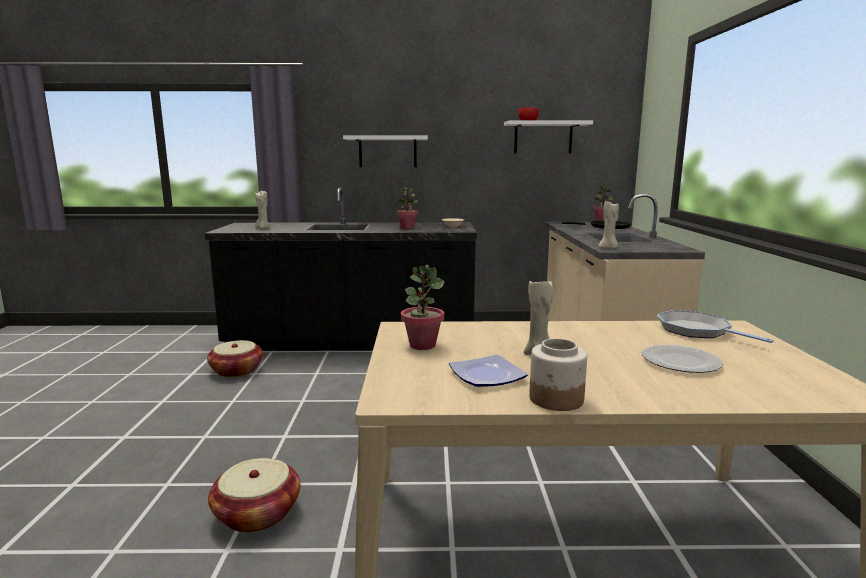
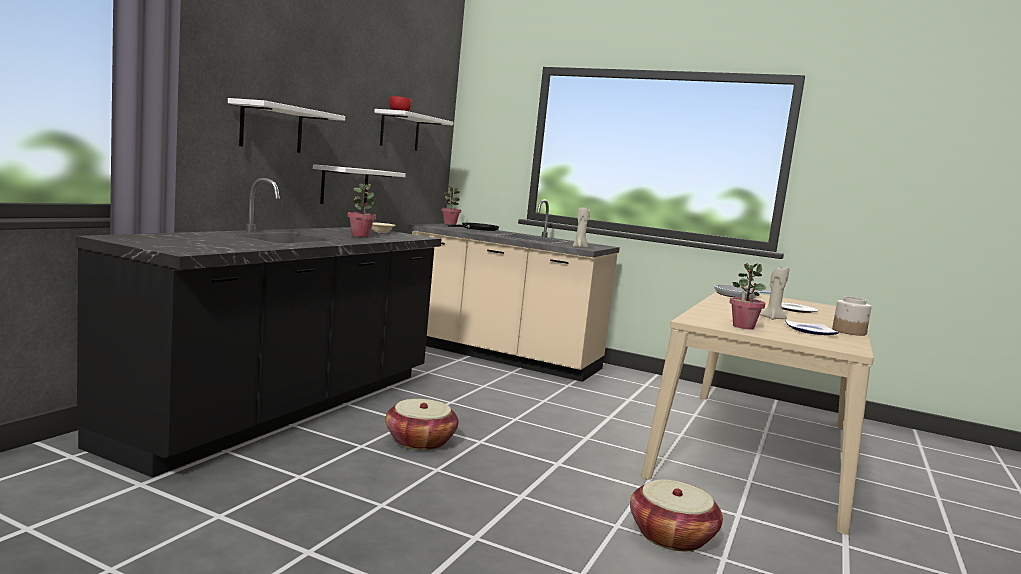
camera: 65 degrees left, 5 degrees down
(236, 371) = (267, 484): basket -> basket (420, 441)
(263, 228) = (209, 244): beige candle -> none
(470, 189) = (345, 185): none -> white shelf

